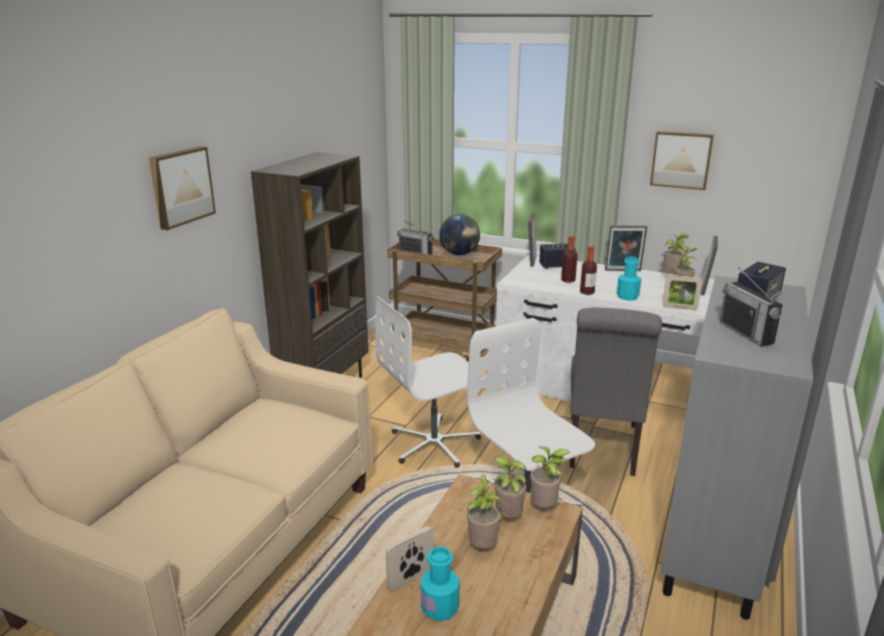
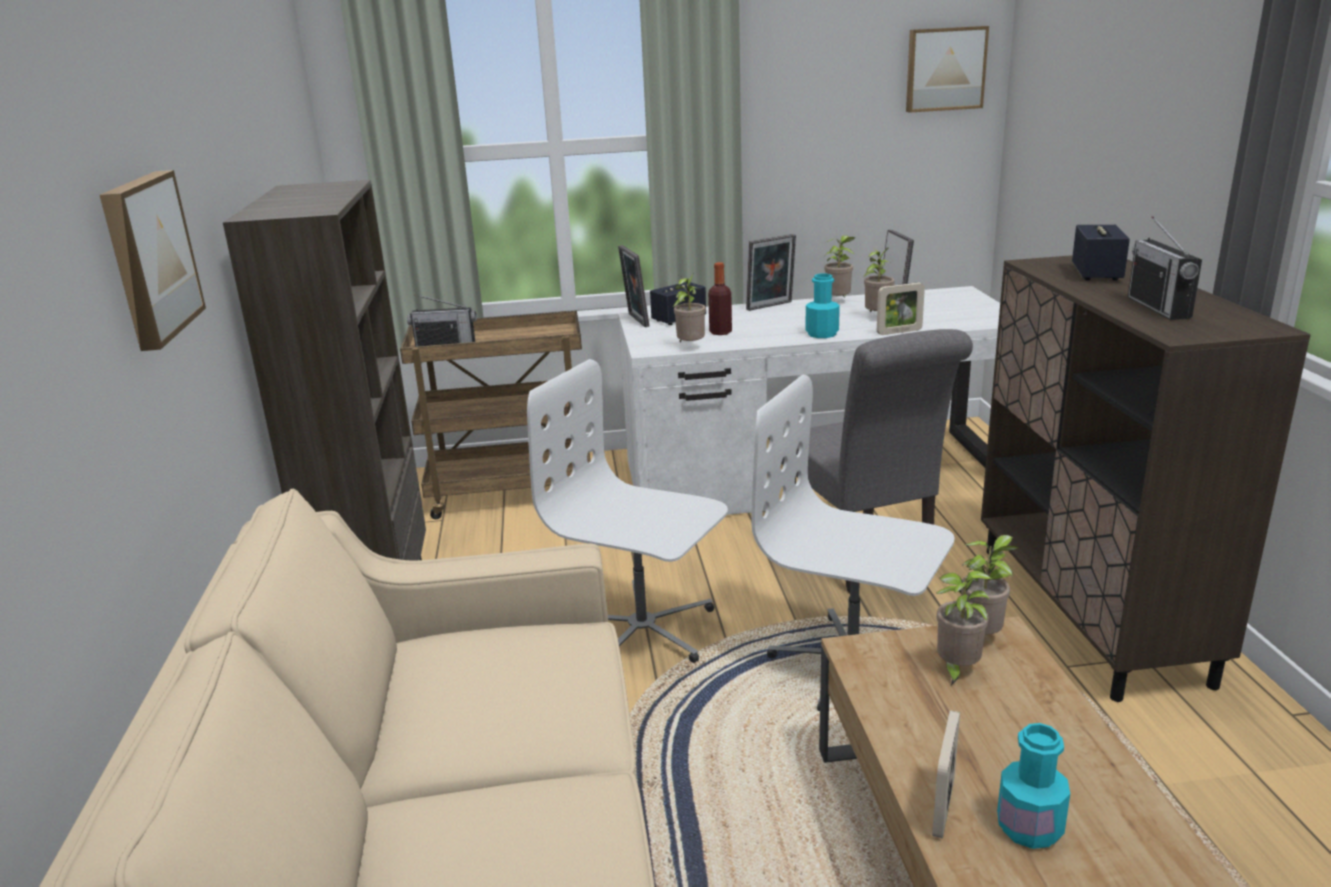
camera: 30 degrees left, 0 degrees up
(435, 444) = (642, 631): white office chair -> white office chair turned 90 degrees clockwise
(459, 254) = (515, 335): globe -> none
(482, 547) = (975, 720): potted plant -> potted plant (690, 347)
(587, 292) = (766, 340): bottle -> none
(681, 160) = (811, 134): picture -> picture (945, 69)
(713, 538) = (1090, 612): grey cabinet -> brown cabinet
(746, 333) = (1158, 307): radio -> radio turned 45 degrees clockwise

